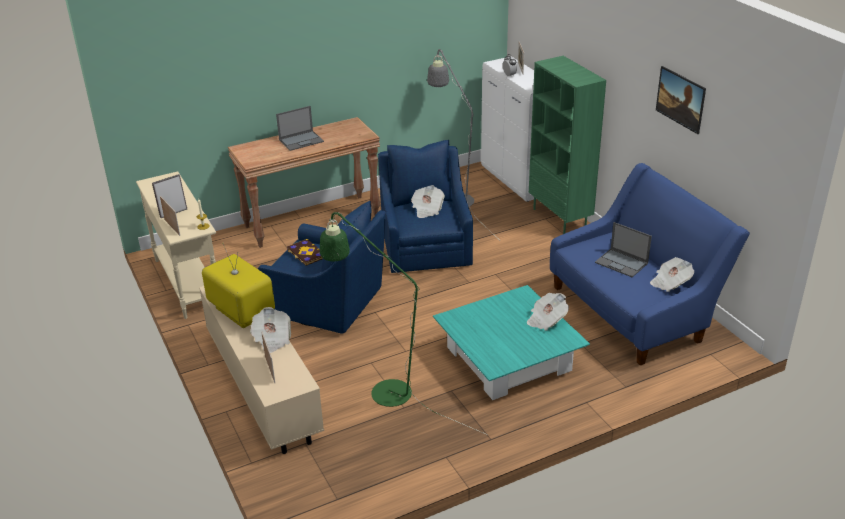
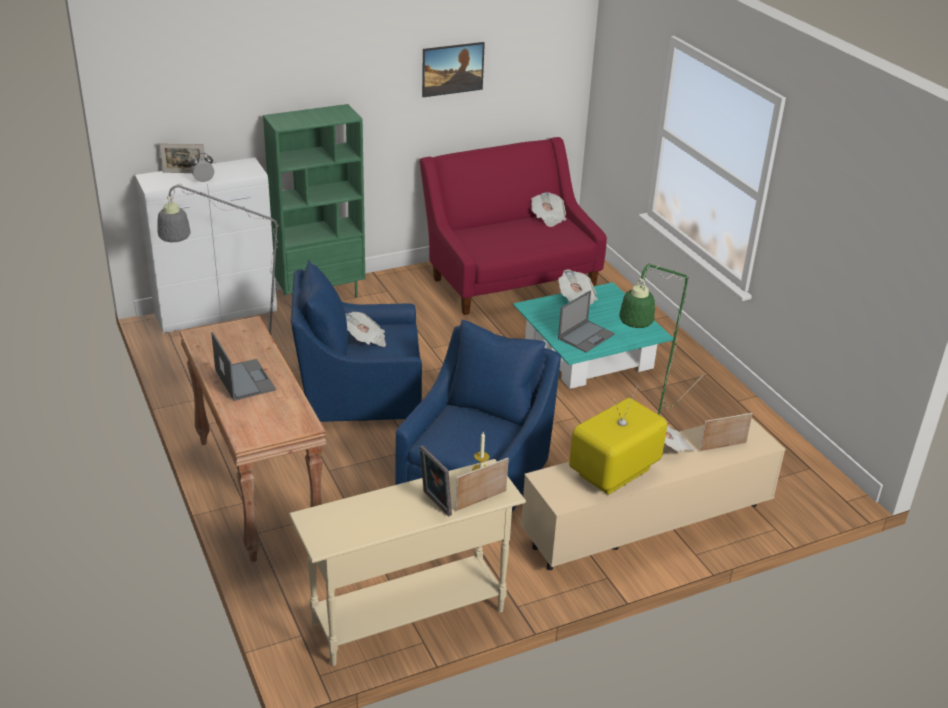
camera: 90 degrees left, 0 degrees up
(306, 253) = (458, 435): book -> none
(622, 263) = (512, 234): laptop -> laptop (586, 336)
(633, 310) = (509, 278): blue sofa -> red sofa

